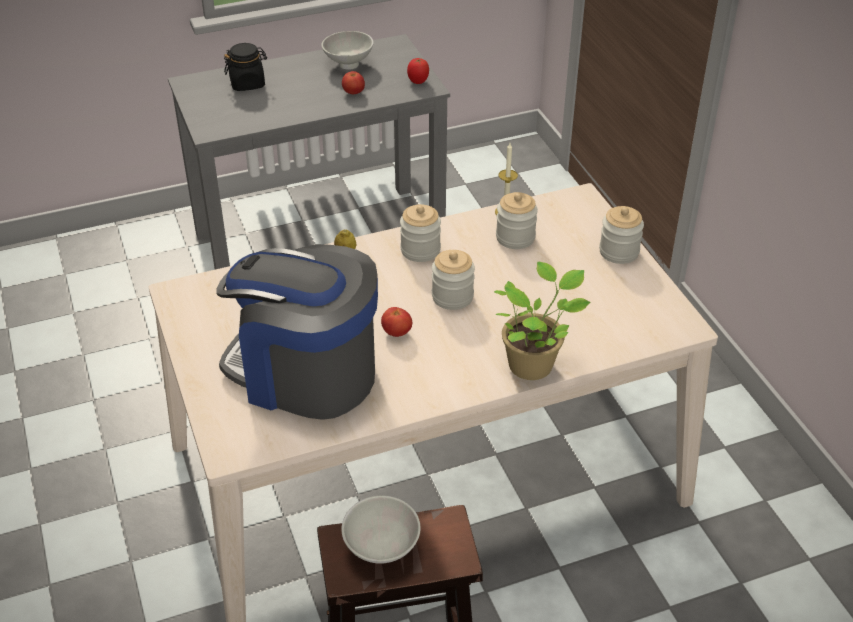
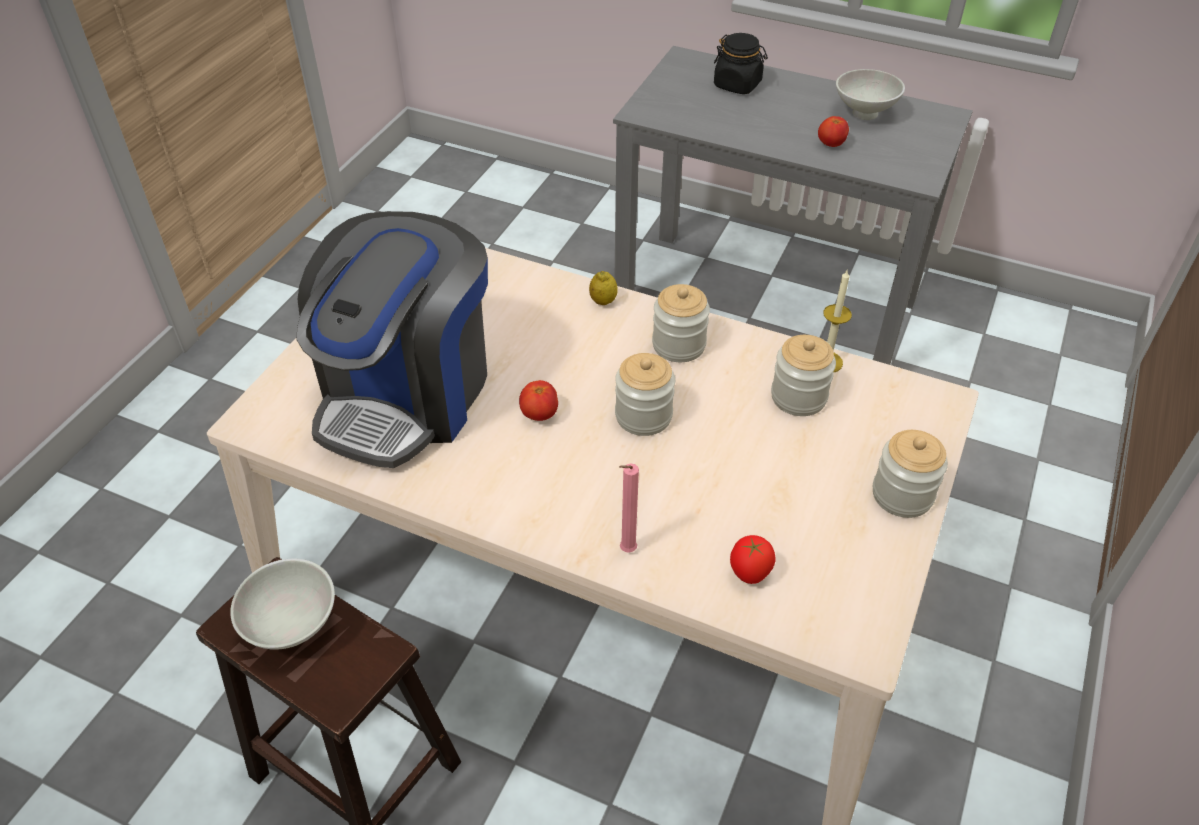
camera: 45 degrees right, 5 degrees up
(304, 373) = (407, 394): coffee machine -> coffee machine turned 135 degrees counterclockwise
(418, 82) = (917, 167): tomato -> tomato (749, 574)
(533, 364) = (625, 551): potted plant -> pink candle

